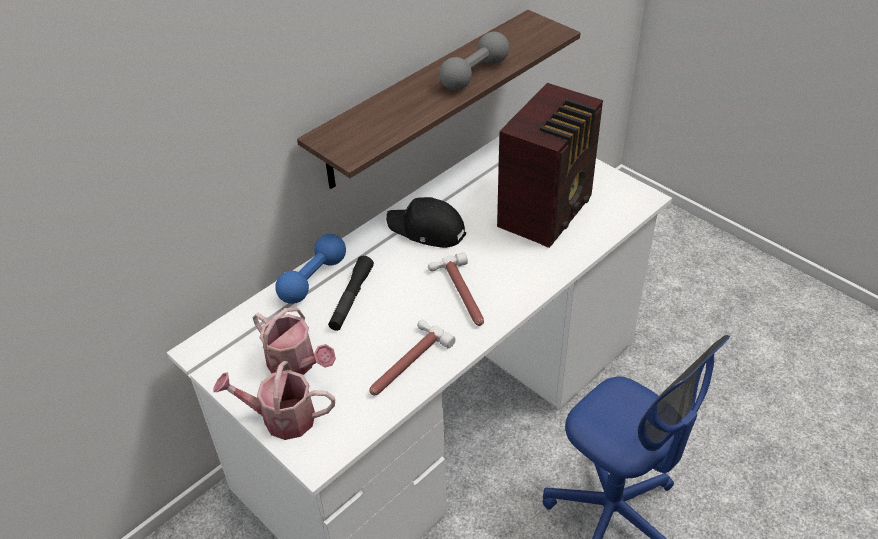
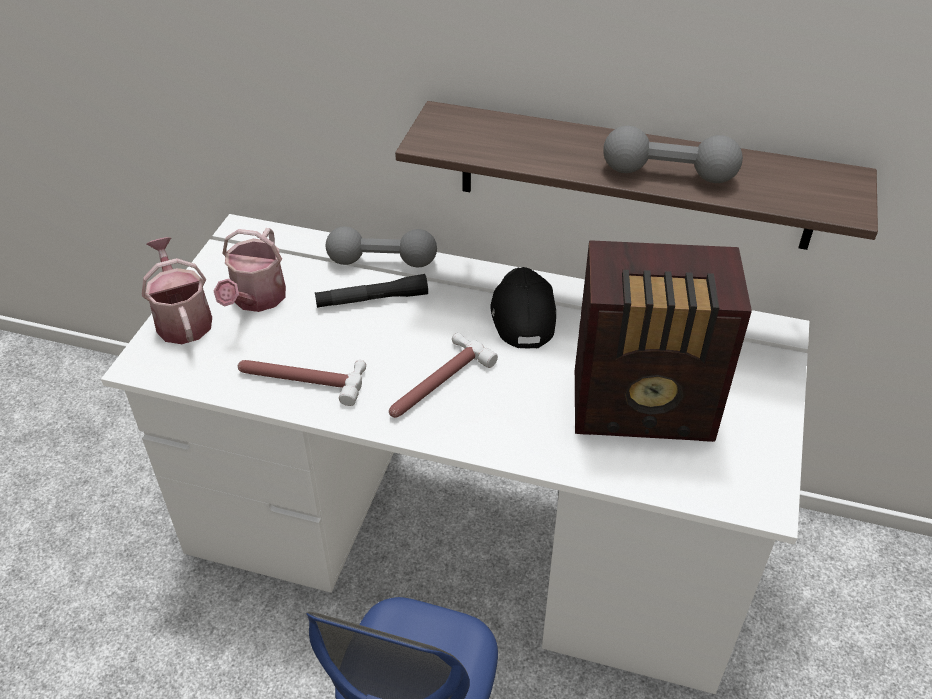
camera: 60 degrees right, 0 degrees up
(313, 279) = (382, 261): blue dumbbell -> grey dumbbell

